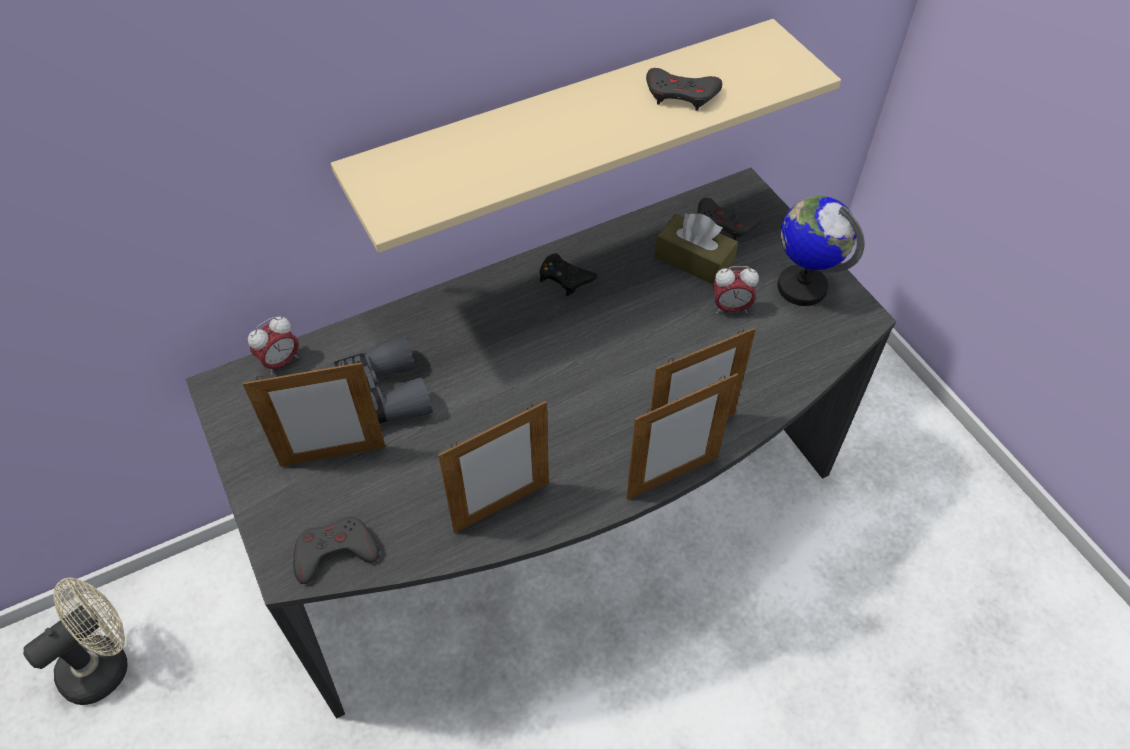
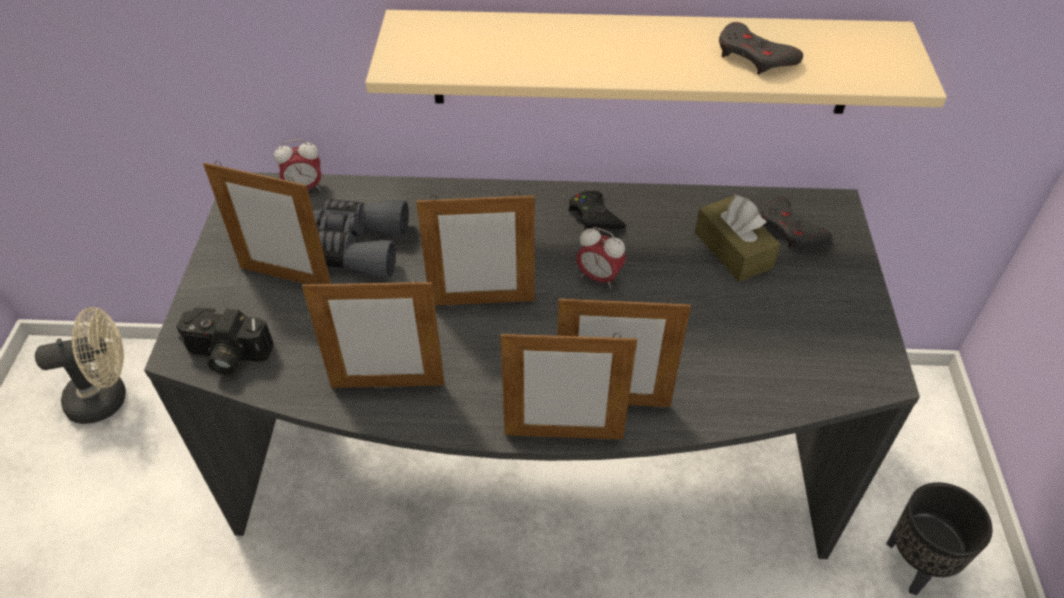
camera: 30 degrees right, 5 degrees down
(335, 552) = (226, 355): grey game controller -> camera
(526, 396) = (482, 302): none -> picture frame
(730, 308) = (739, 308): alarm clock -> alarm clock (599, 277)
(801, 287) = (832, 319): globe -> none
(888, 447) = (914, 564): none -> black planter

